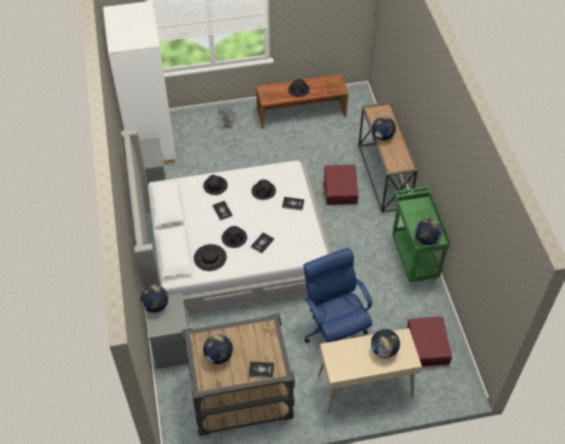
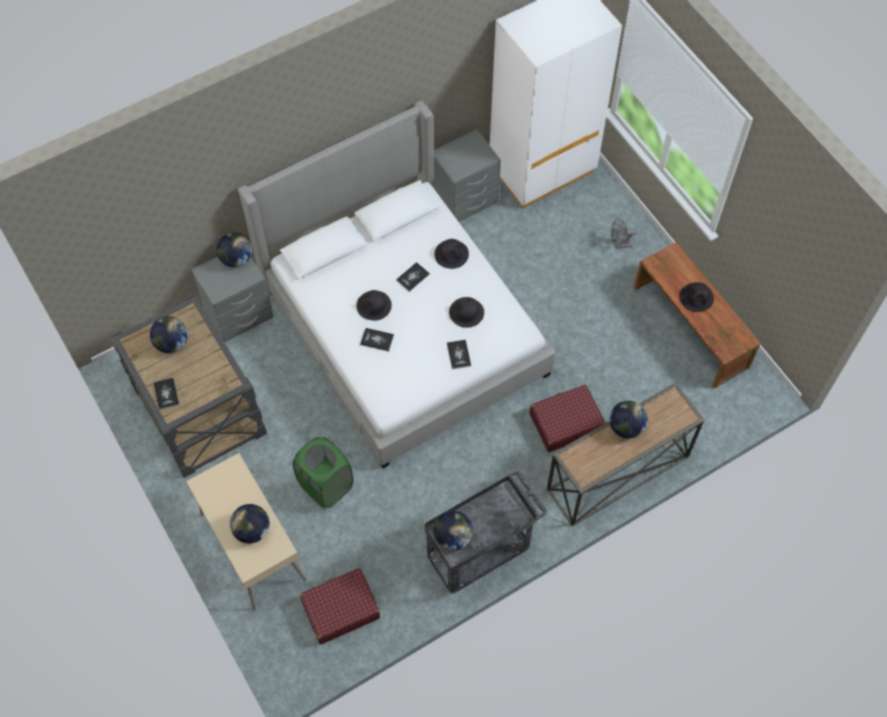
camera: 70 degrees right, 10 degrees up
(210, 257) = (333, 290): black hat -> none
(334, 329) = (326, 485): blue office chair -> green laundry basket
(413, 257) = (482, 553): green cart -> grey cart

